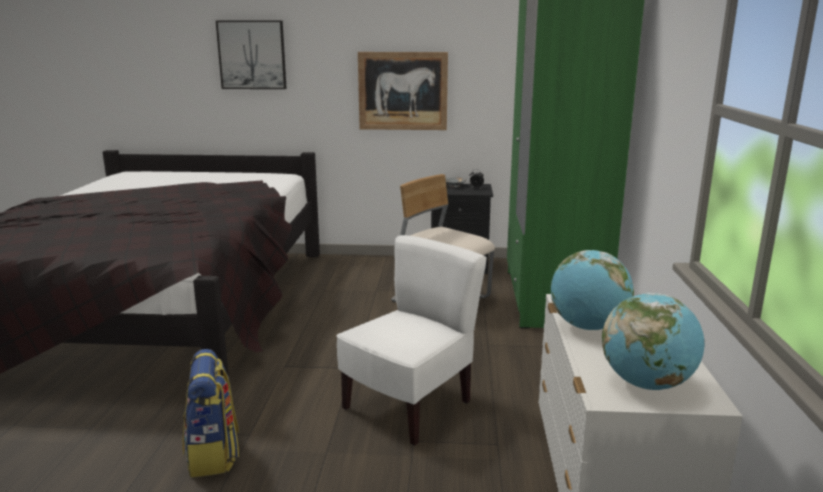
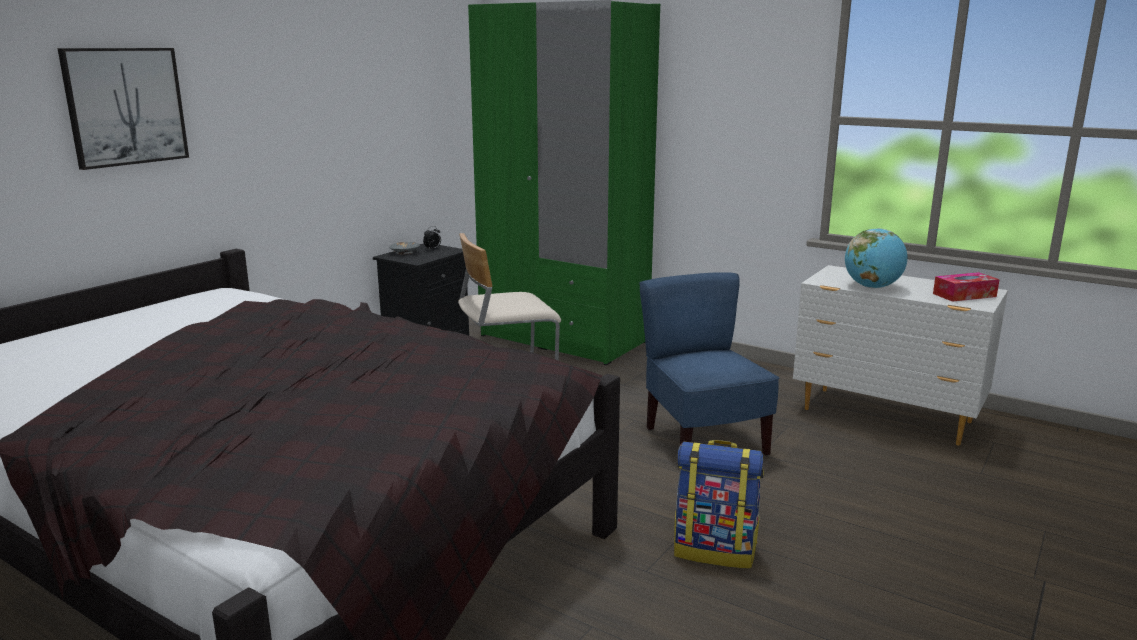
camera: 60 degrees left, 0 degrees up
(403, 91) = (331, 142): picture -> none
(409, 406) = (703, 442): white chair -> blue chair
(647, 384) = (964, 295): globe -> tissue box

